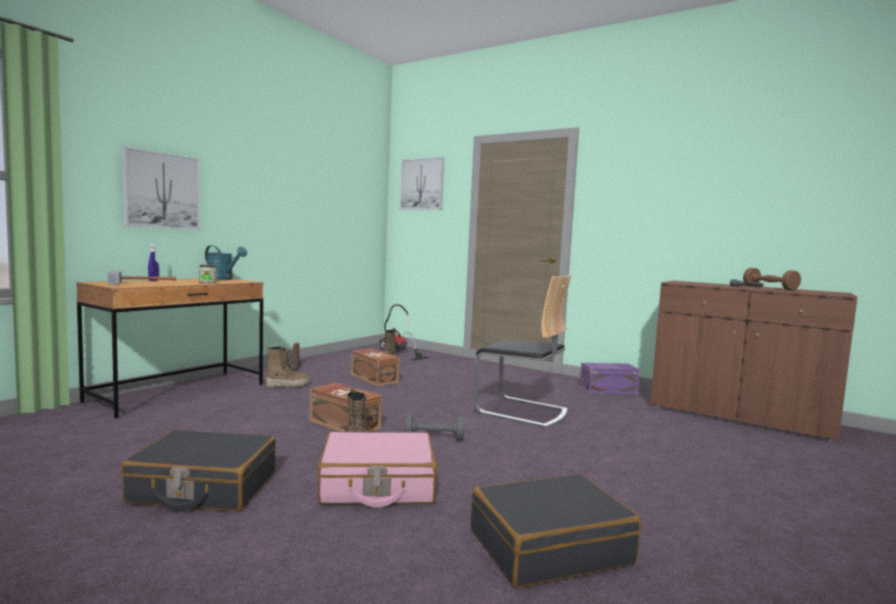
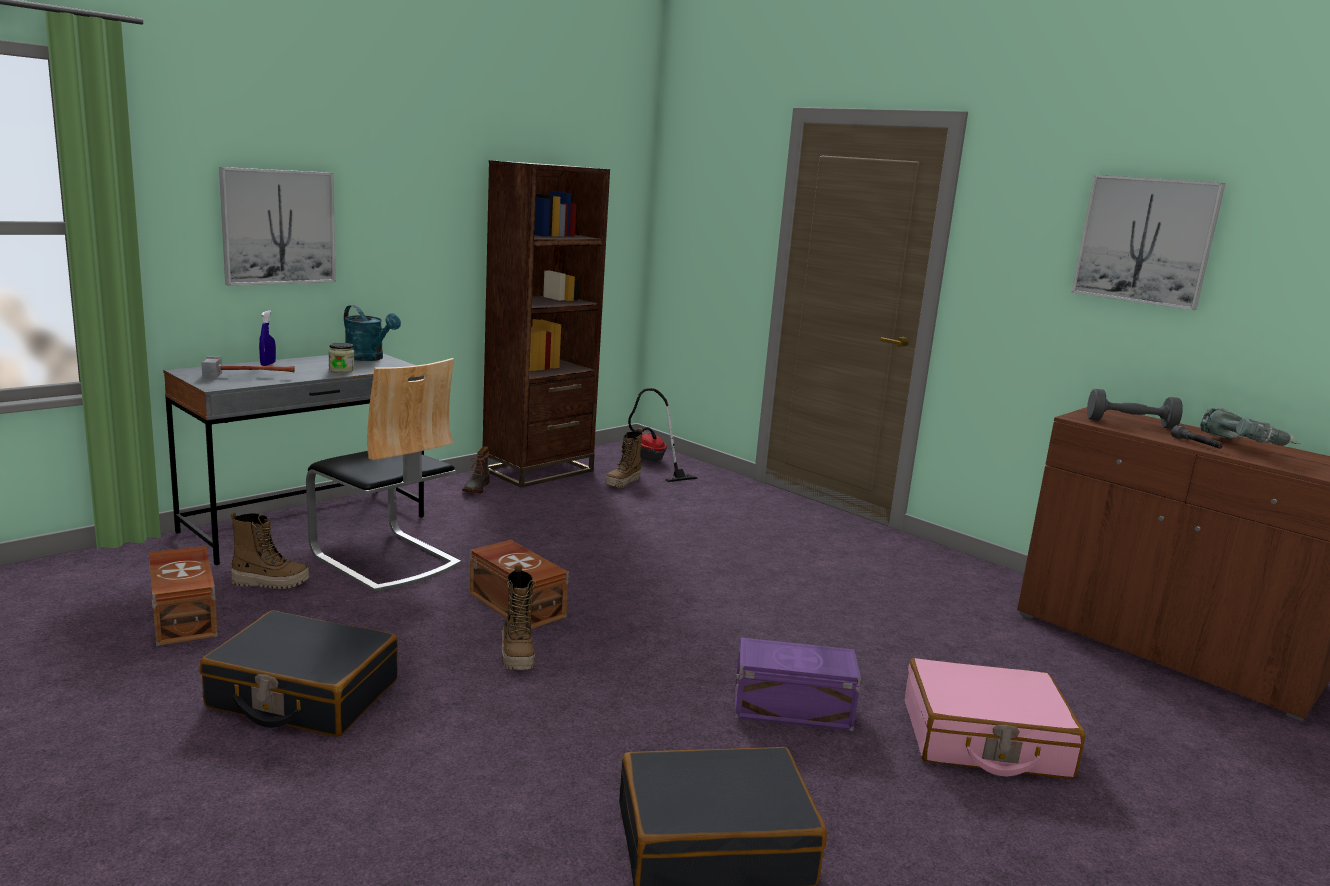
camera: 10 degrees right, 10 degrees up
(179, 393) = (305, 524): brown desk -> grey desk
(287, 385) = (458, 521): boot -> boot (270, 582)
(330, 359) = (538, 470): none -> brown bookcase
(374, 378) = (592, 517): brown storage box -> brown storage box (185, 616)
(377, 485) = (524, 717): pink suitcase -> pink suitcase (984, 740)
(422, 184) = (706, 183): picture -> picture (1145, 240)
(434, 438) = (635, 644): grey dumbbell -> grey dumbbell (1130, 424)
(521, 411) = (794, 604): chair -> chair (385, 560)
(609, 390) = (965, 574): purple storage box -> purple storage box (794, 709)
(769, 288) = (1243, 447): brown dumbbell -> power drill

